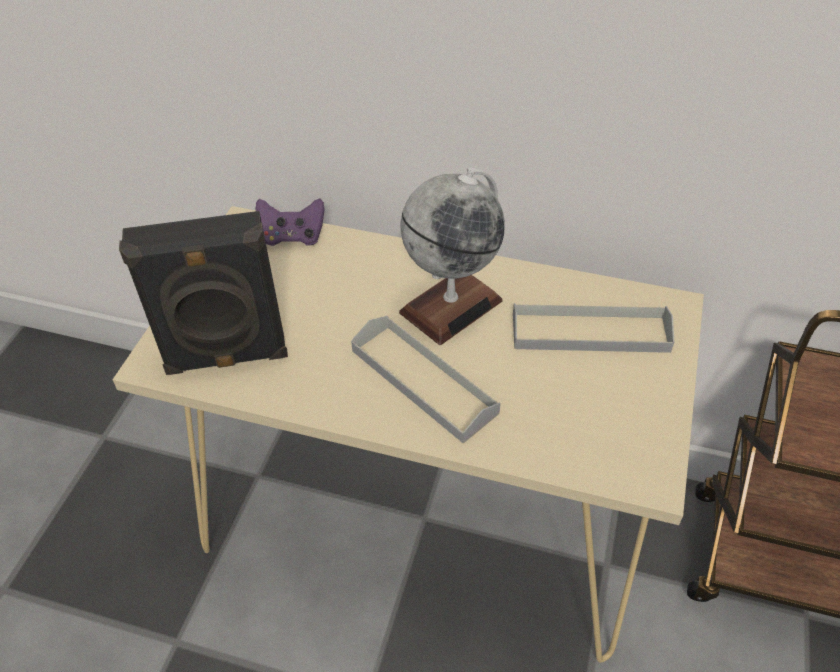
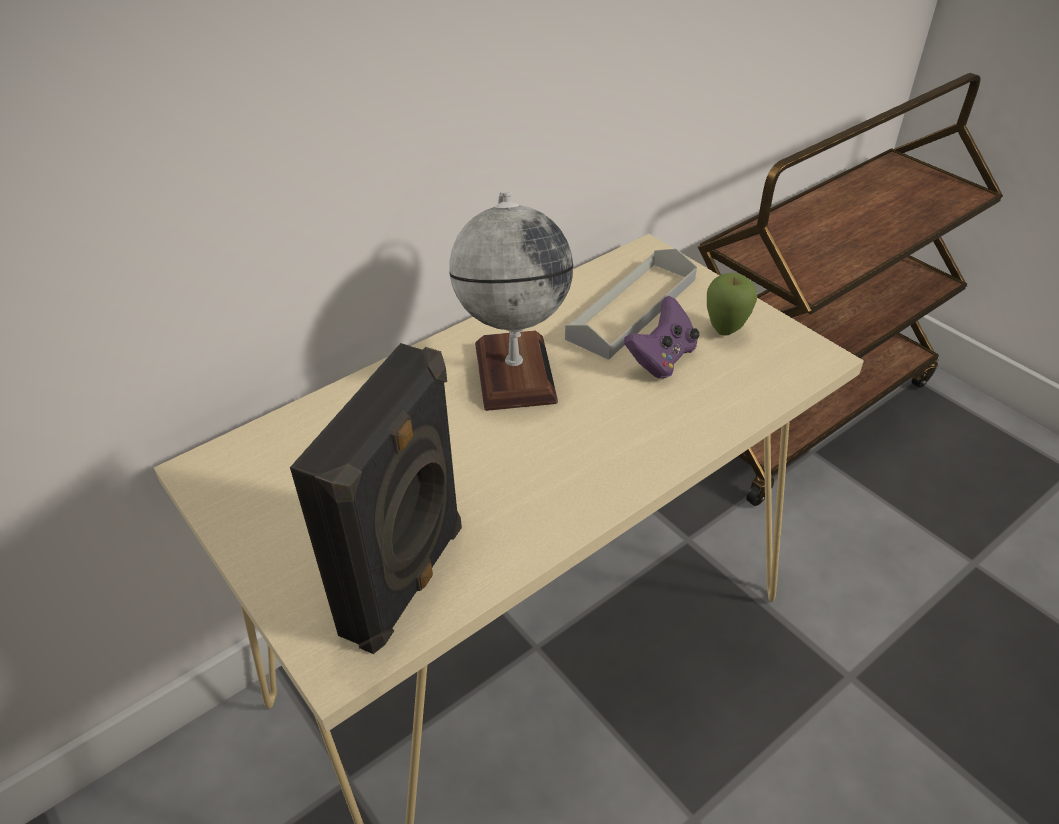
camera: 55 degrees left, 5 degrees down
(292, 237) = (277, 438): purple game controller -> purple game controller (661, 359)
(423, 381) = (593, 436): grey tray -> none
(622, 402) = (725, 331): none -> apple

